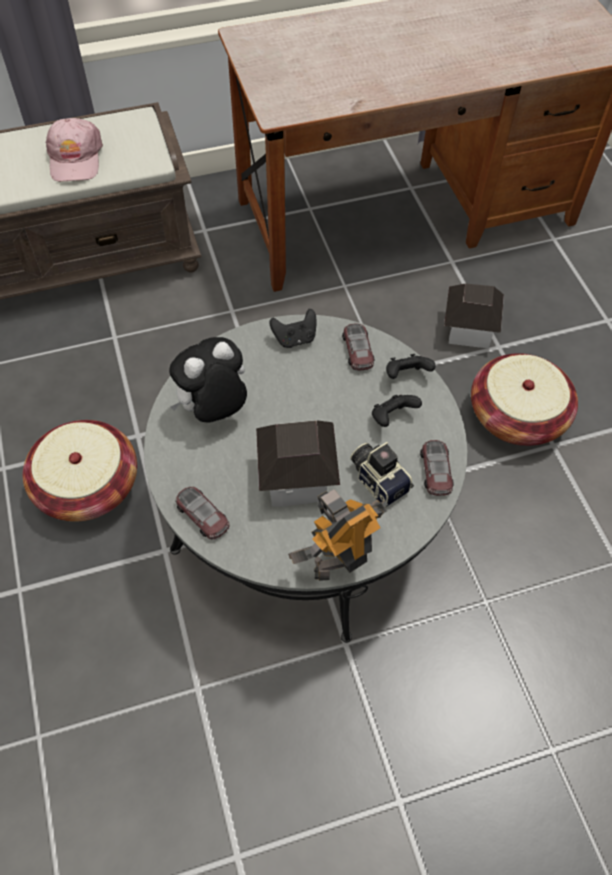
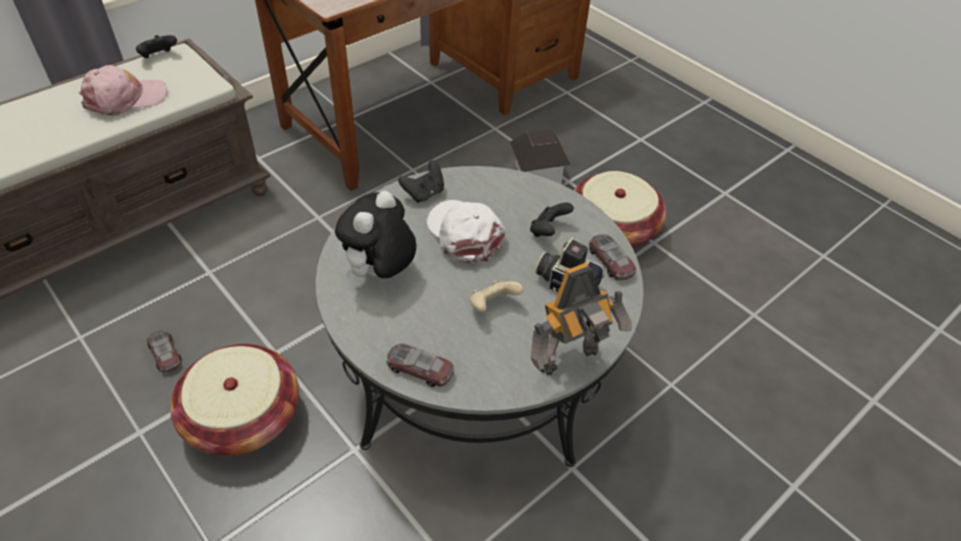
camera: 25 degrees left, 10 degrees down
(75, 158) = (125, 98): pink cap -> pink cap turned 90 degrees counterclockwise
(297, 478) = (492, 306): toy house -> beige game controller
(310, 395) = (464, 234): none -> white cap
(339, 558) = (571, 361): toy robot -> toy robot turned 150 degrees counterclockwise
(358, 350) = (486, 187): toy car -> toy car (165, 354)
(406, 375) = (540, 195): black game controller -> black game controller (159, 57)

